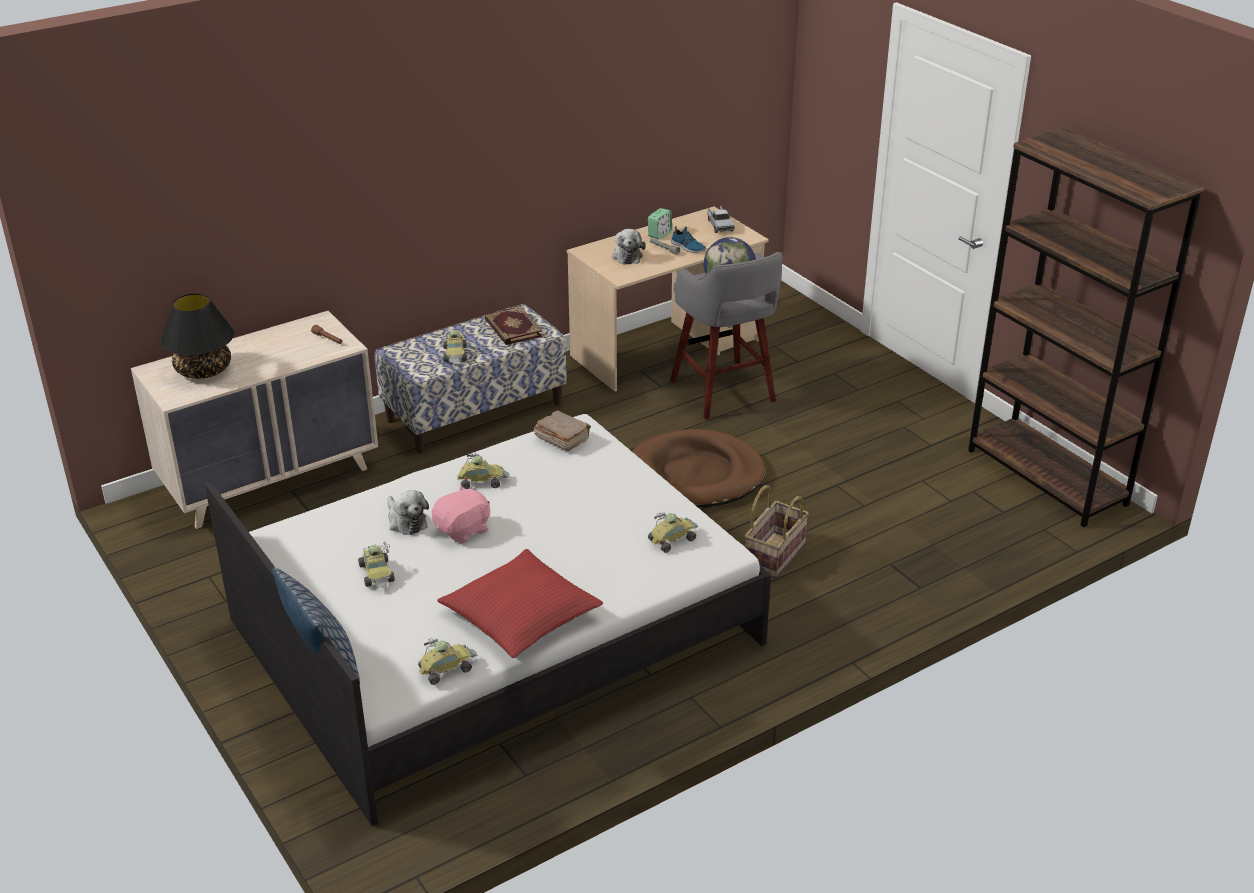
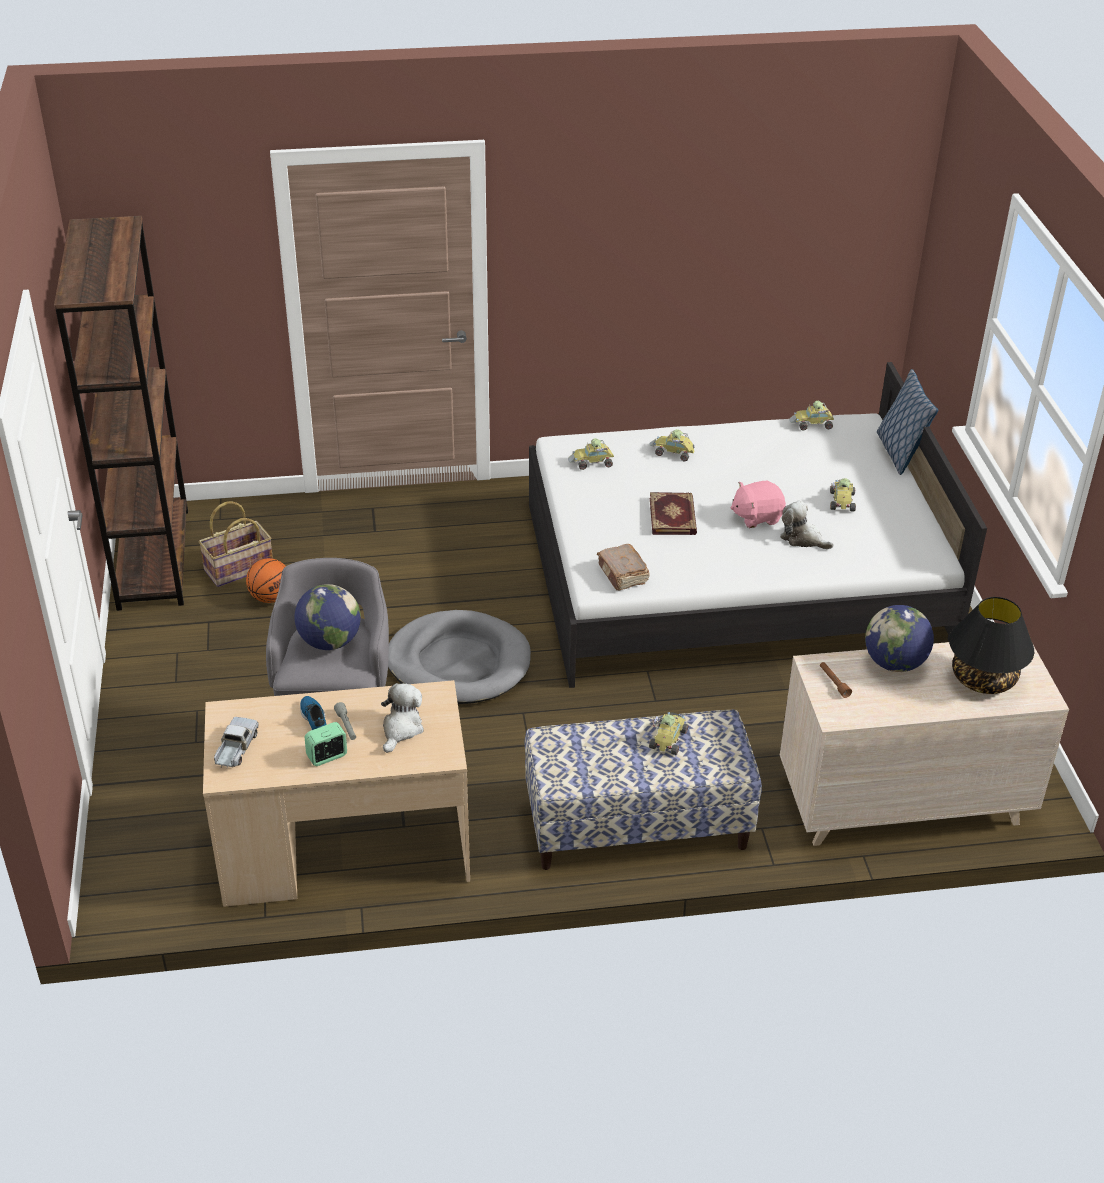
camera: 155 degrees left, 5 degrees up
(281, 362) = (894, 663): none -> globe
(406, 521) = (802, 538): plush toy -> plush toy turned 45 degrees counterclockwise
(481, 481) = (720, 556): toy car -> toy car (673, 453)
(512, 328) = (580, 759): book -> book (673, 516)
(521, 616) = (743, 443): red pillow -> none
(696, 475) = (459, 663): brown dog bed -> grey dog bed
(774, 554) = (459, 567): basket -> basket (239, 569)
(906, 477) = (271, 597): none -> basketball

